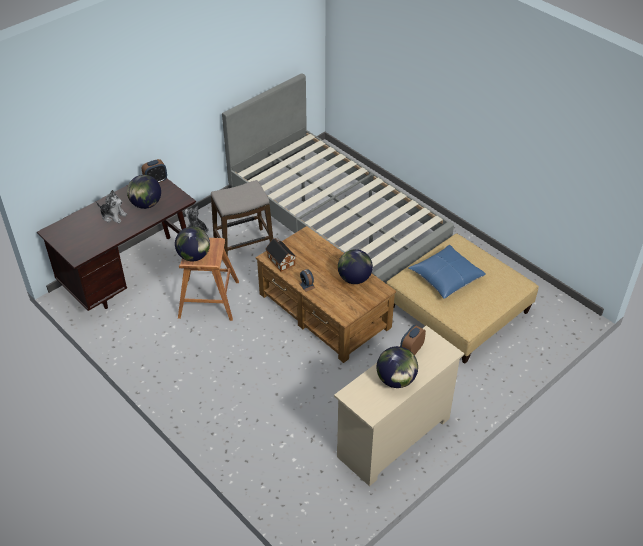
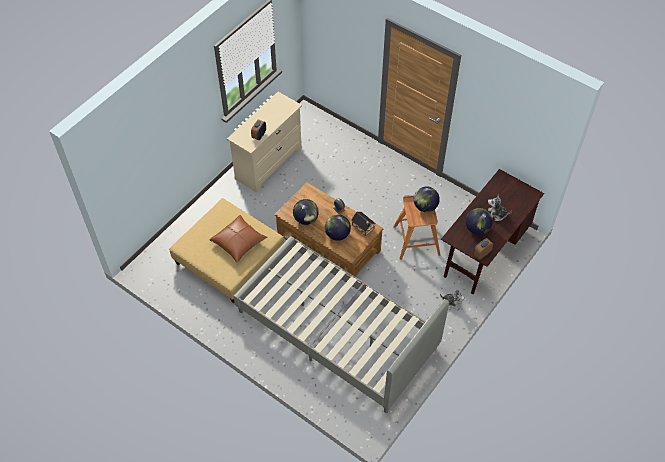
camera: 170 degrees right, 10 degrees up
(244, 246) = (407, 293): stool -> none
(396, 380) = (267, 117): globe -> globe (337, 234)
(446, 278) = (239, 242): blue pillow -> brown pillow

